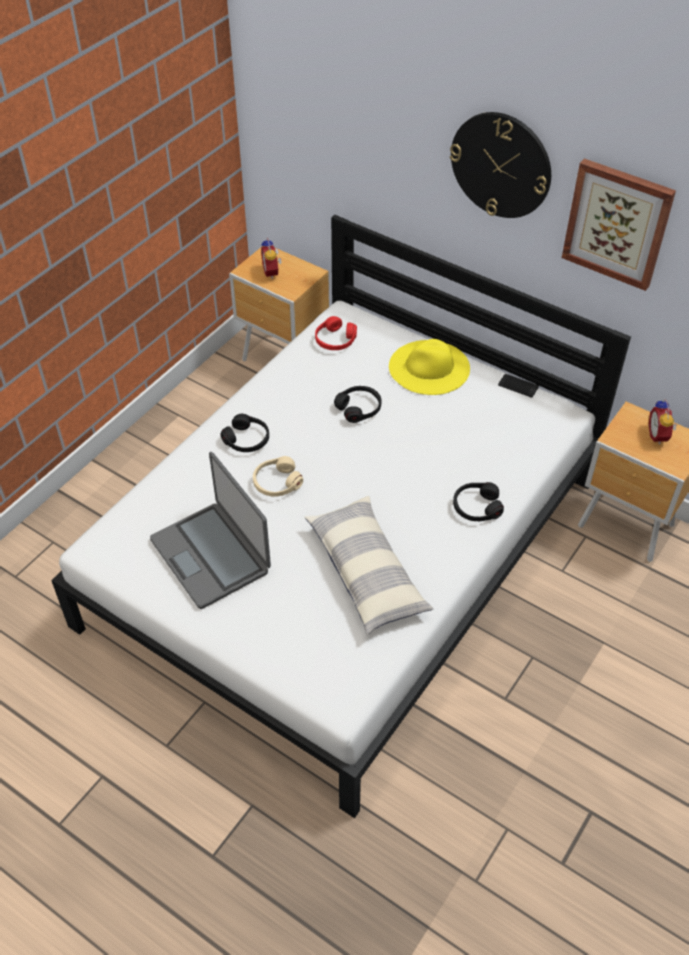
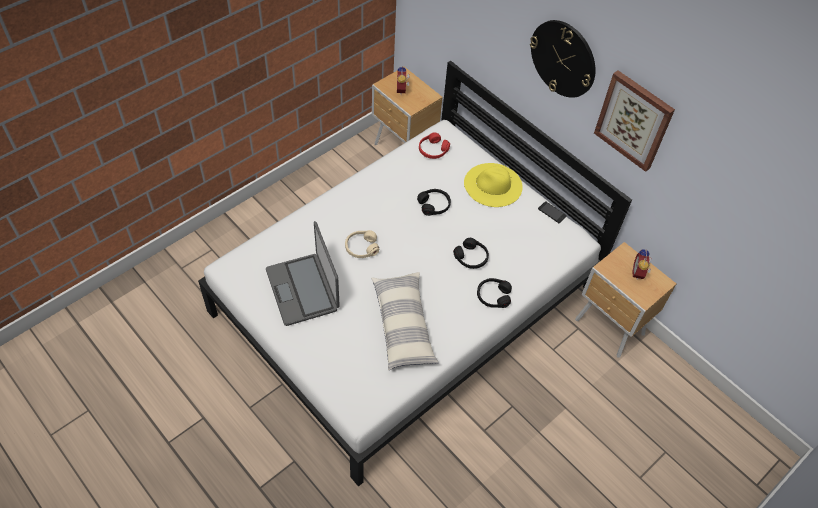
camera: 10 degrees right, 5 degrees up
(247, 439) = (350, 211): black headphones -> black headphones (471, 257)

